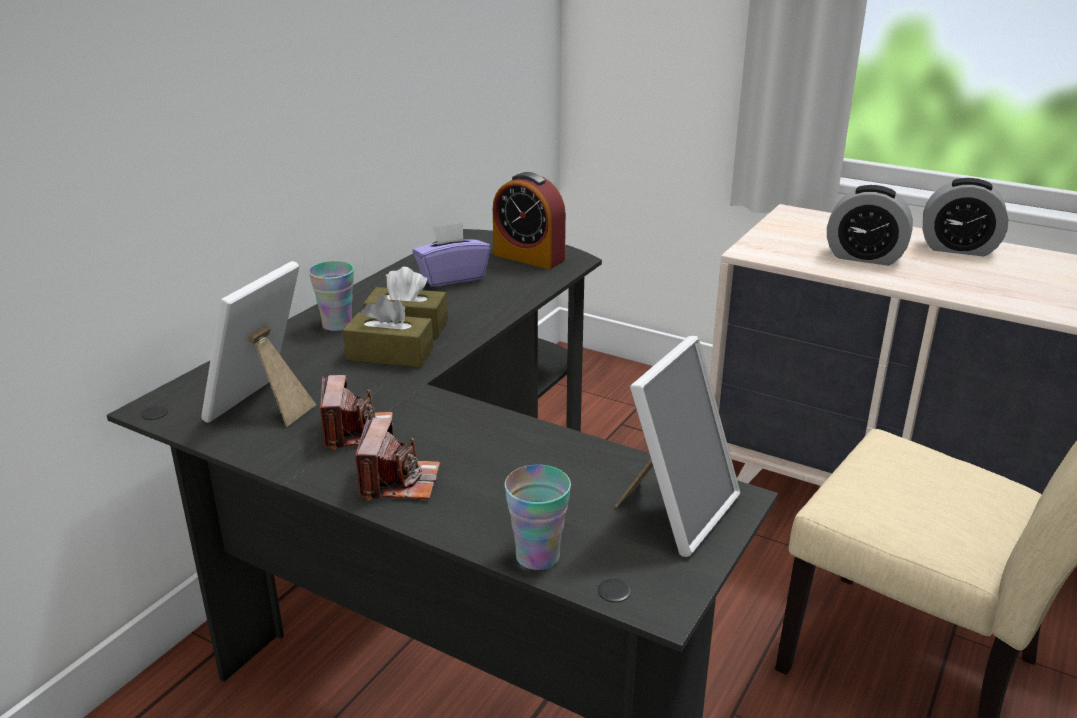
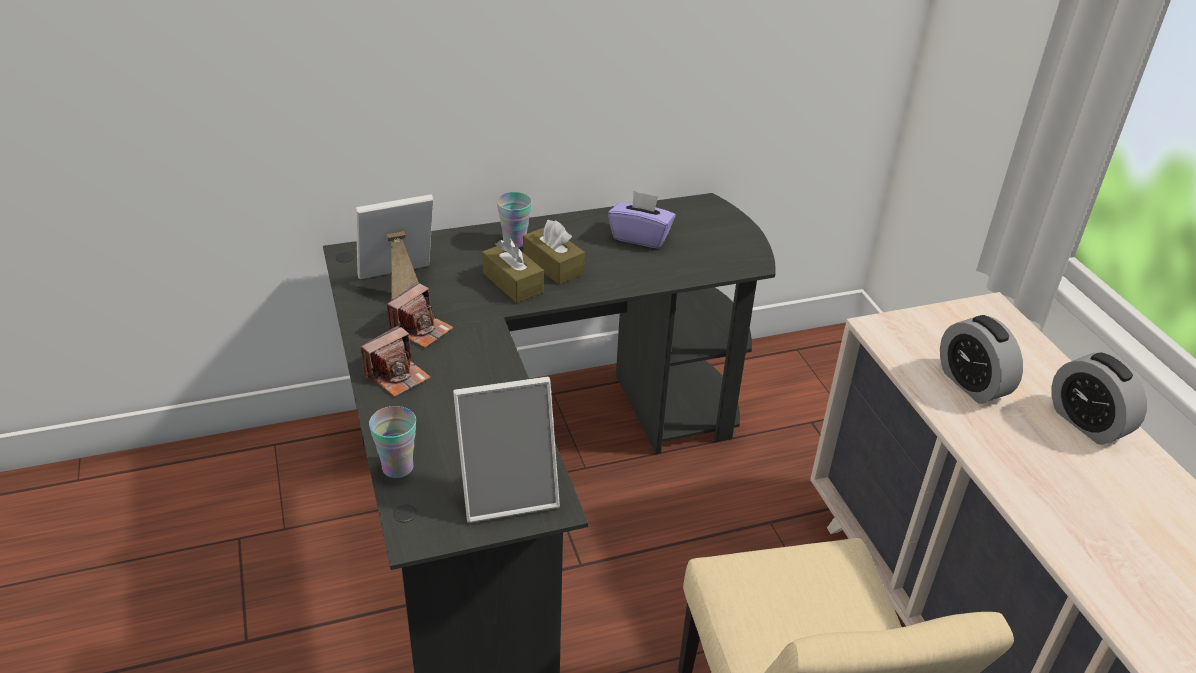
camera: 40 degrees right, 10 degrees up
(529, 257) = (722, 245): alarm clock -> none

